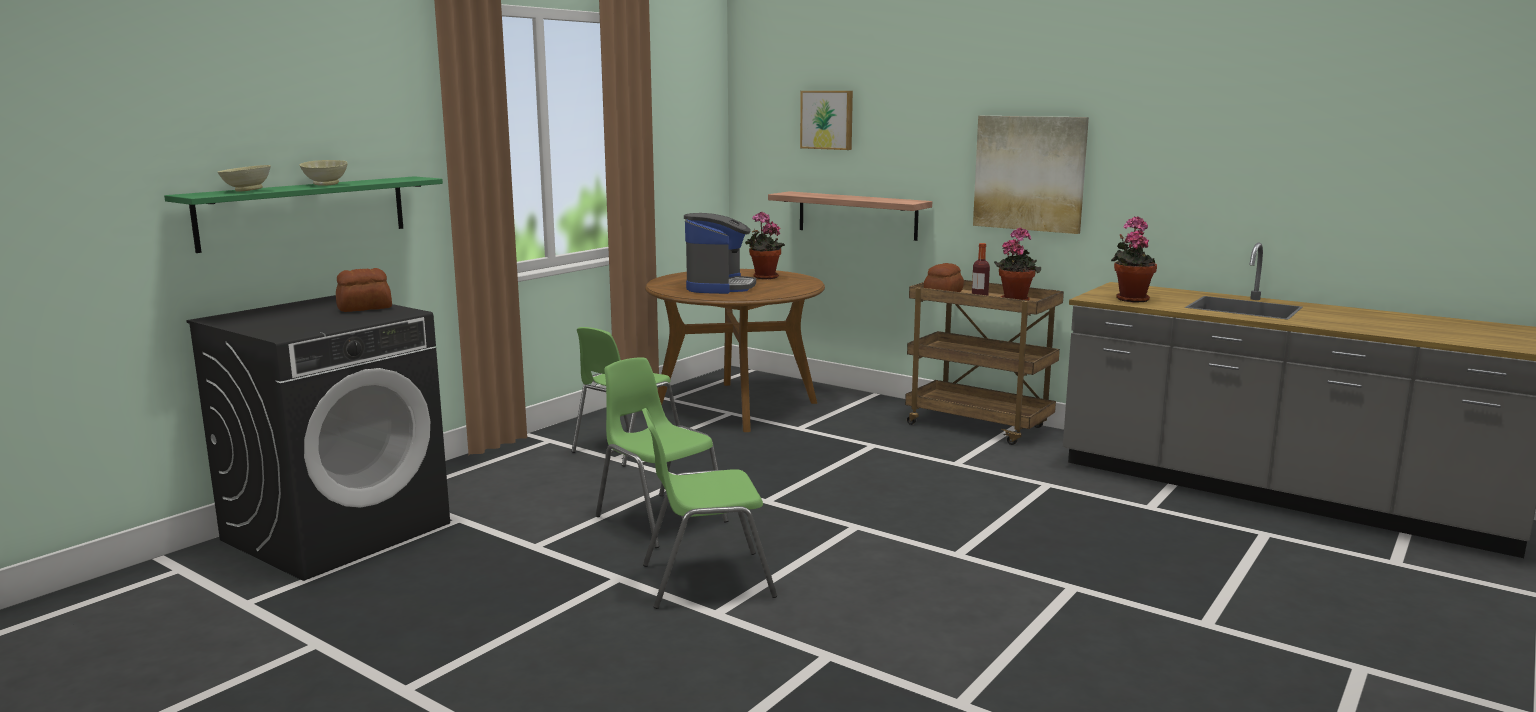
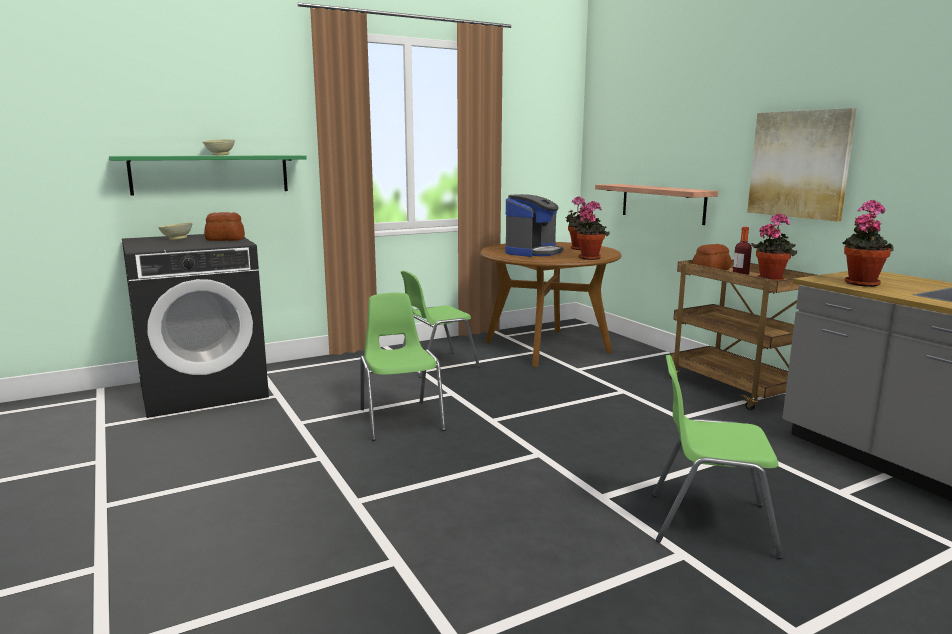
camera: 25 degrees right, 0 degrees up
(246, 190) = (160, 155): beige bowl -> beige bowl (177, 239)
(705, 580) = (377, 472): green chair -> green chair (709, 523)
(797, 289) = (590, 257): none -> potted plant
(827, 119) = (646, 124): picture -> none

